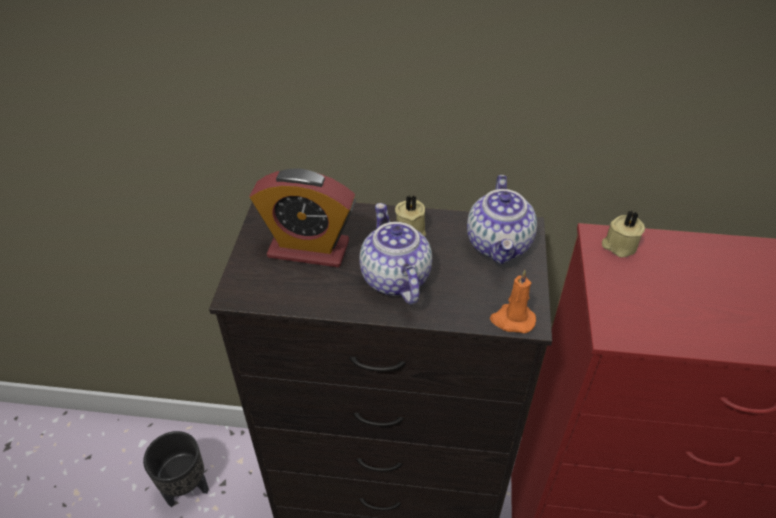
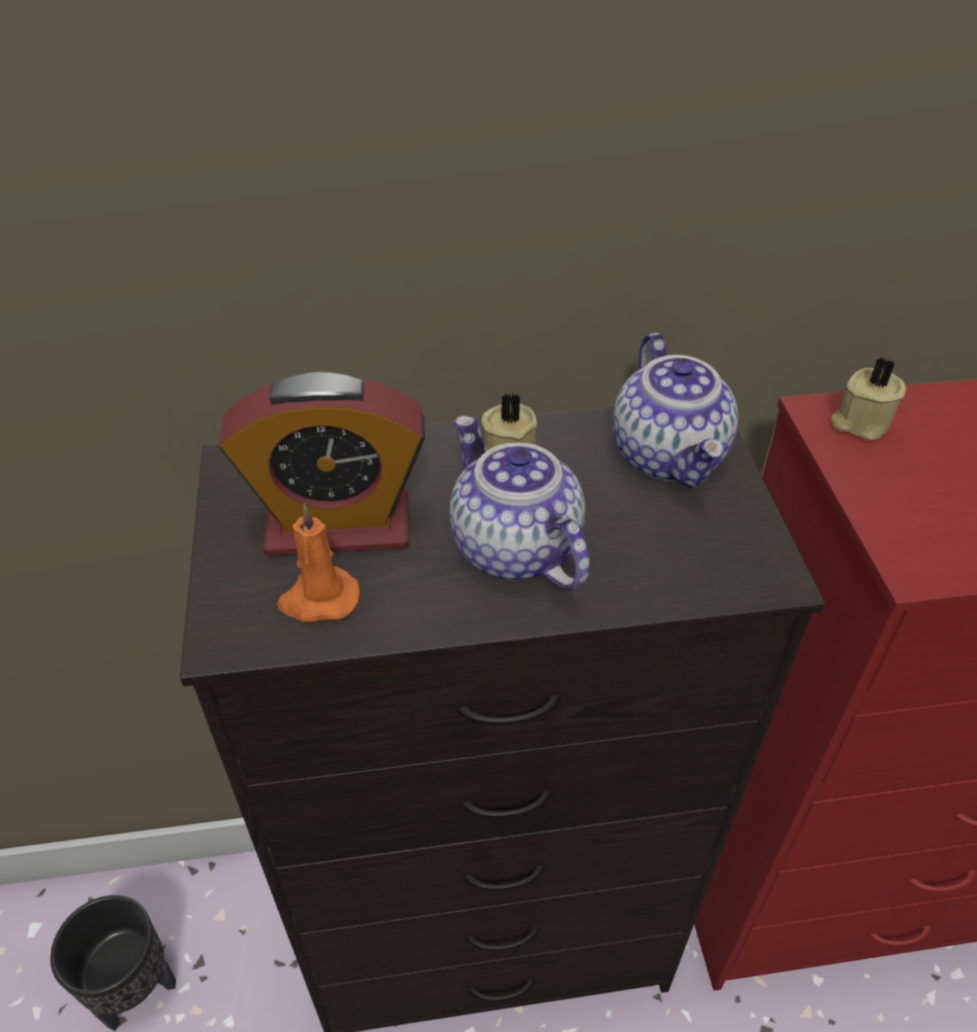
camera: 15 degrees left, 0 degrees up
(512, 320) = (745, 581): orange candle -> orange candle (318, 599)

